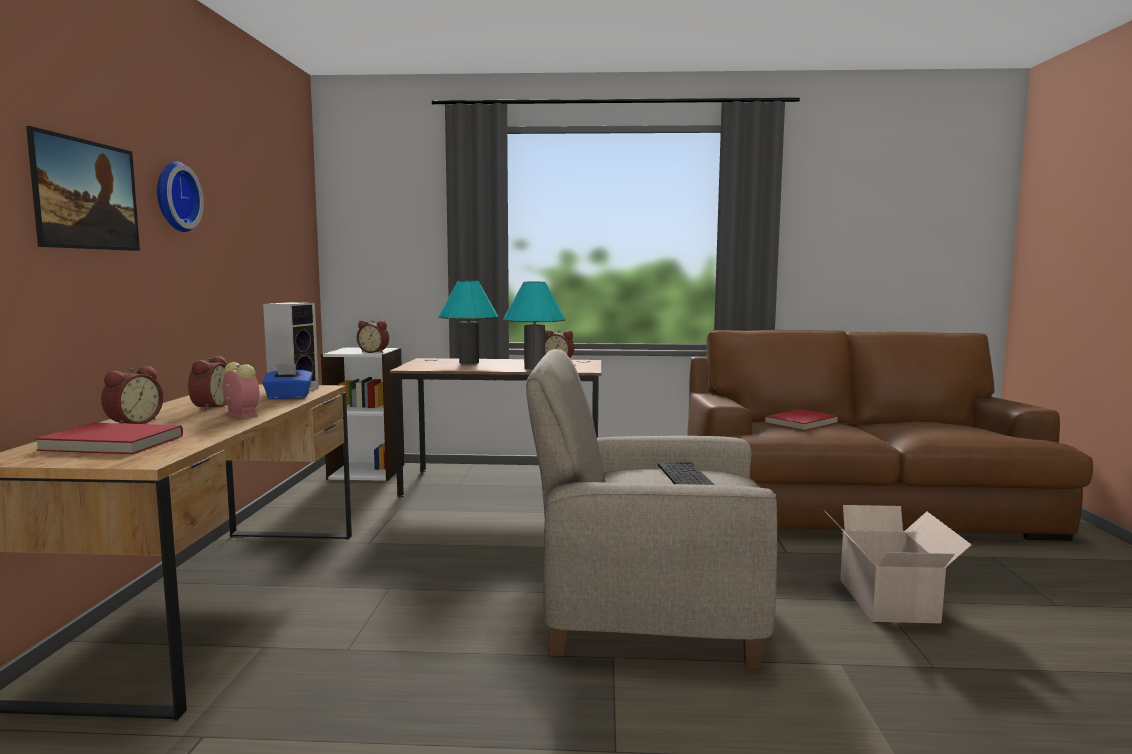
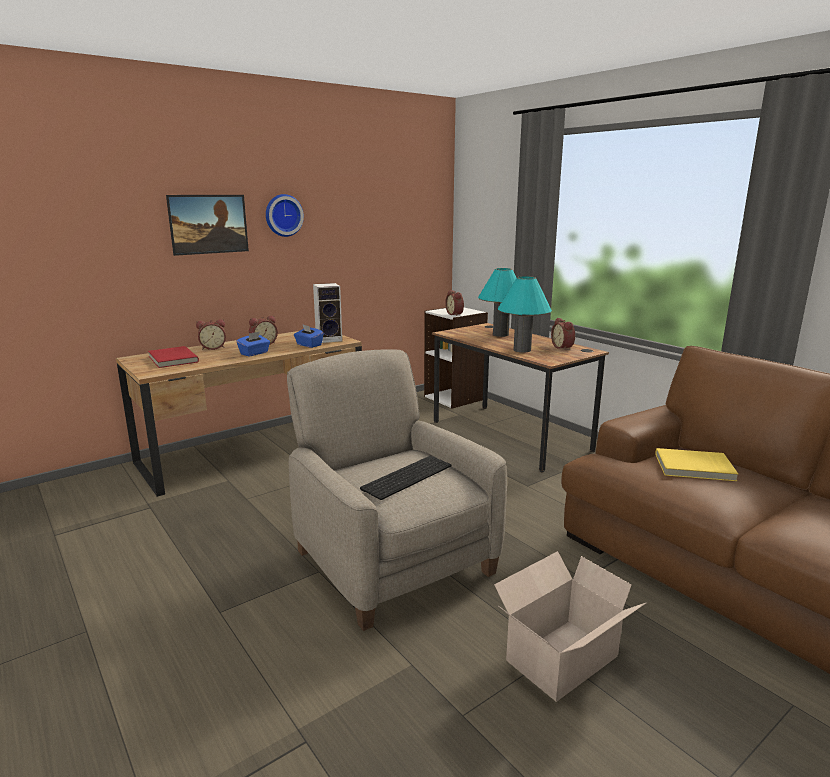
camera: 50 degrees right, 10 degrees up
(240, 415) = (254, 353): alarm clock -> blue tissue box
(802, 423) = (694, 468): red book -> yellow book

